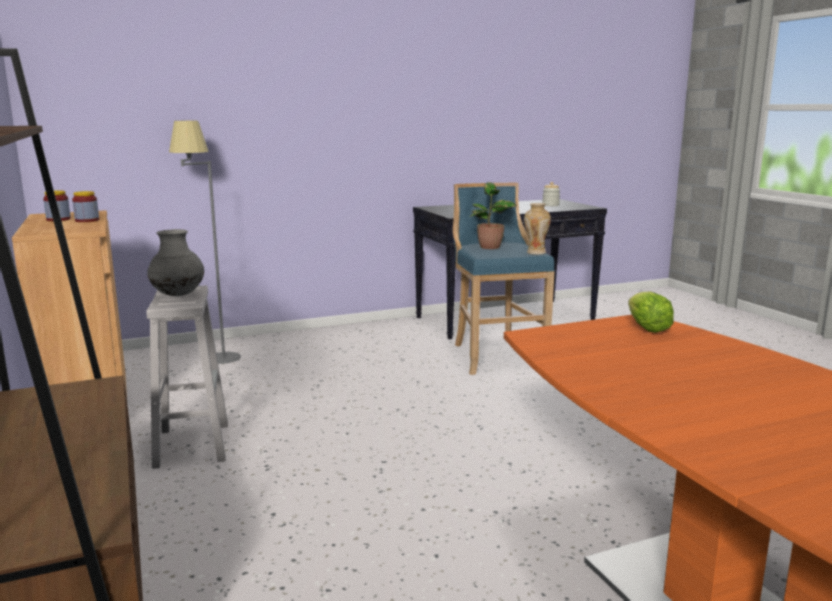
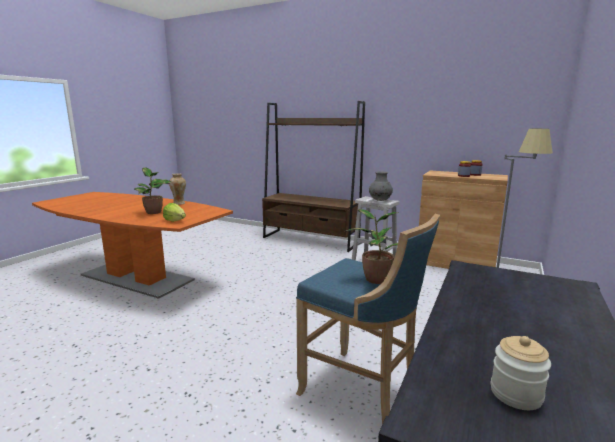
camera: 140 degrees right, 0 degrees up
(535, 253) = (320, 281): vase -> vase (179, 203)
(695, 366) = (154, 212): none -> potted plant

